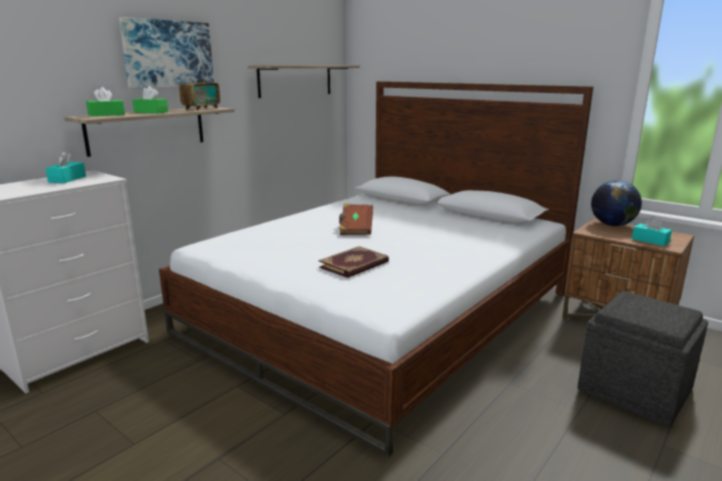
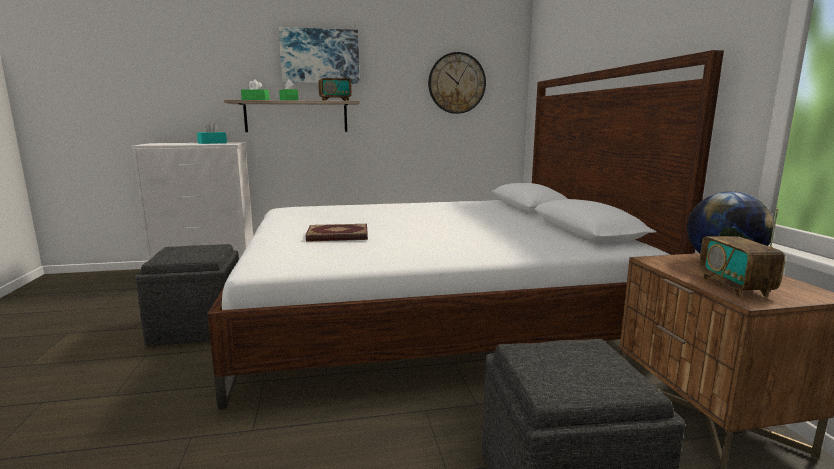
camera: 40 degrees right, 5 degrees down
(213, 409) = (199, 328): none -> grey ottoman
(295, 80) = (456, 83): shelf -> wall clock
(355, 229) = (412, 216): brown book -> none
(650, 240) = (734, 287): turquoise tissue box -> radio

